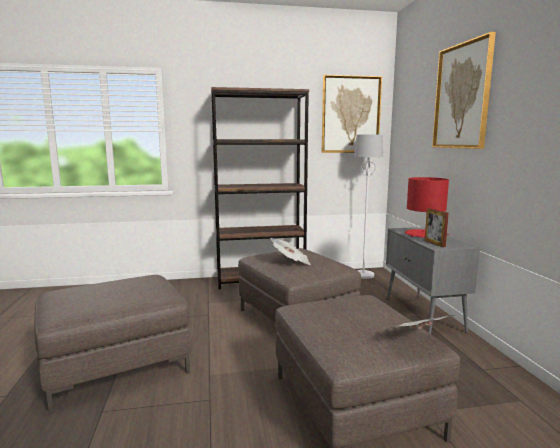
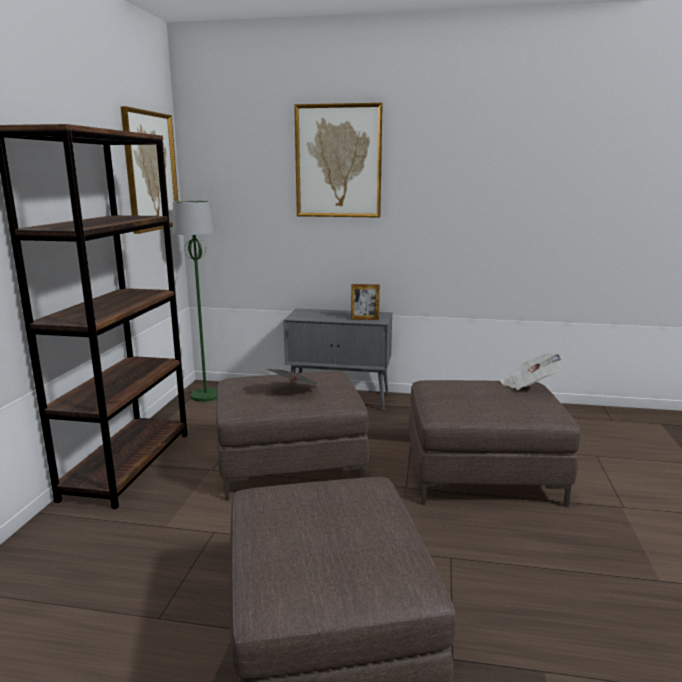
camera: 70 degrees left, 5 degrees up
(363, 275) = (205, 396): white floor lamp -> green floor lamp
(424, 235) = (329, 315): red table lamp -> none

